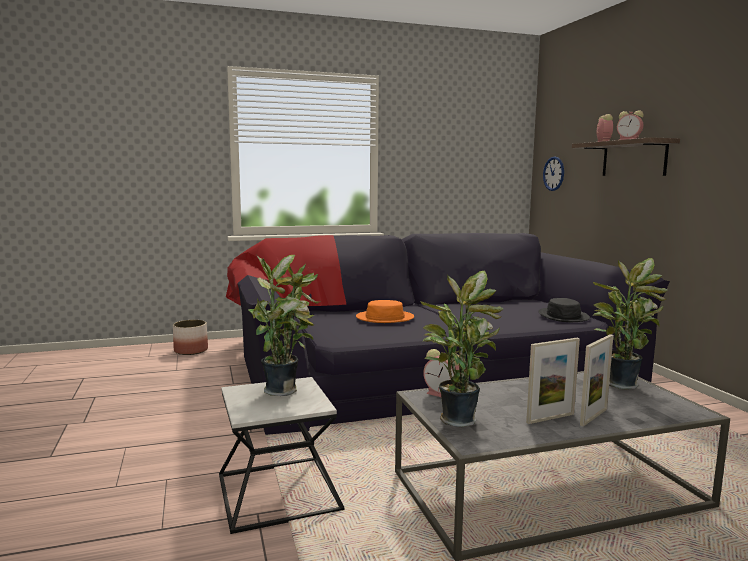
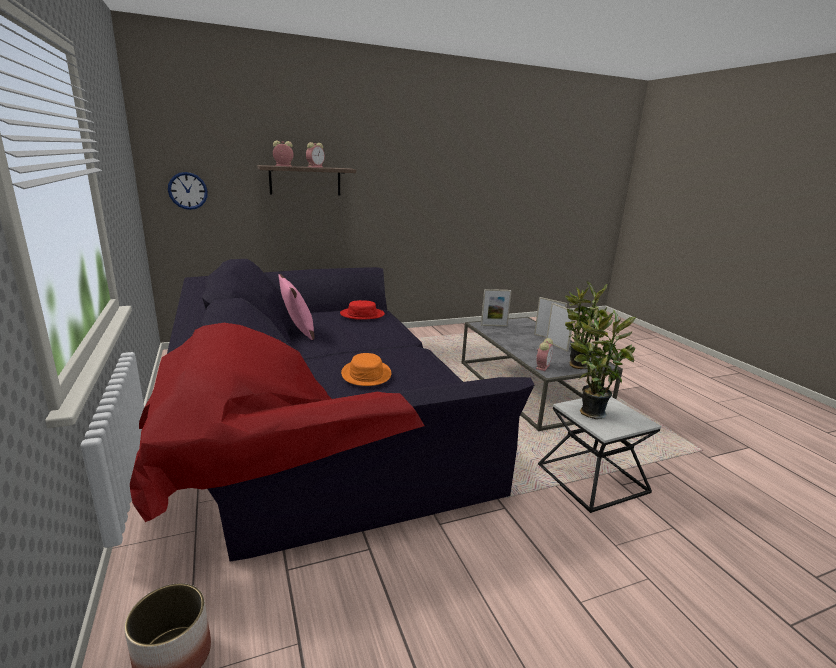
camera: 95 degrees left, 10 degrees up
(486, 303) = (298, 332): none -> pink pillow
(563, 316) = (362, 314): black hat -> red hat
(621, 383) = (494, 325): potted plant -> picture frame

